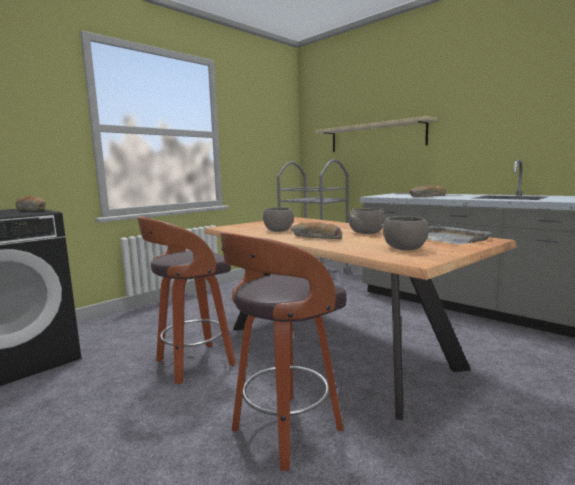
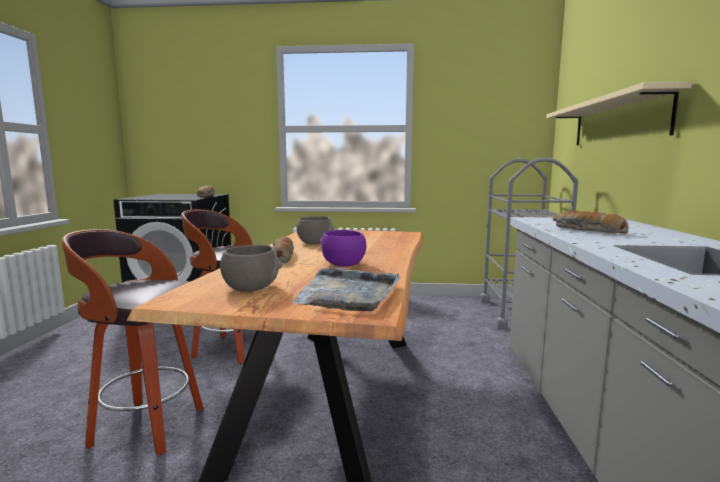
camera: 50 degrees right, 0 degrees up
(366, 233) = (343, 264): grey bowl -> purple bowl

